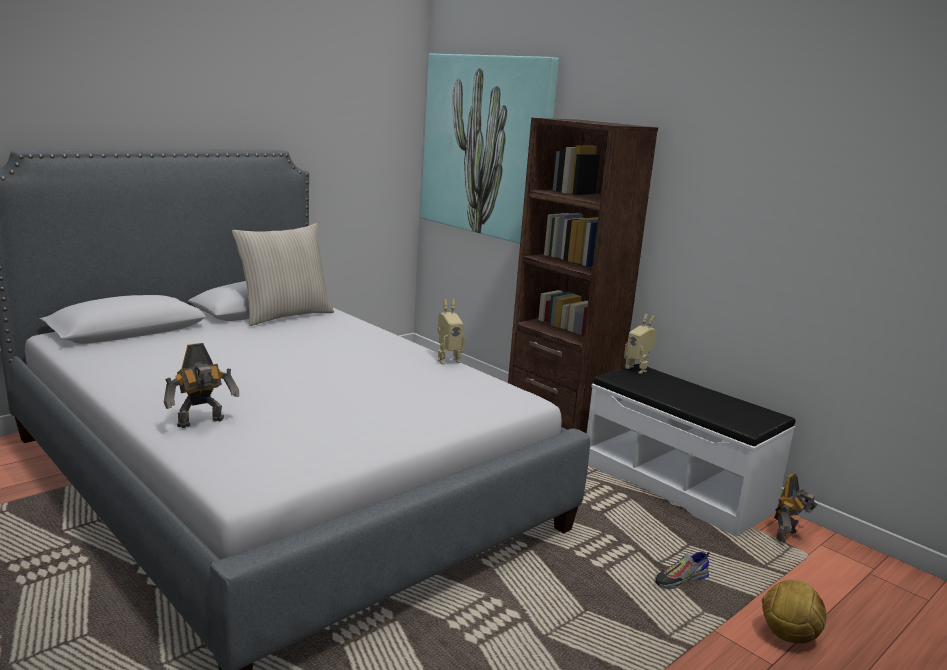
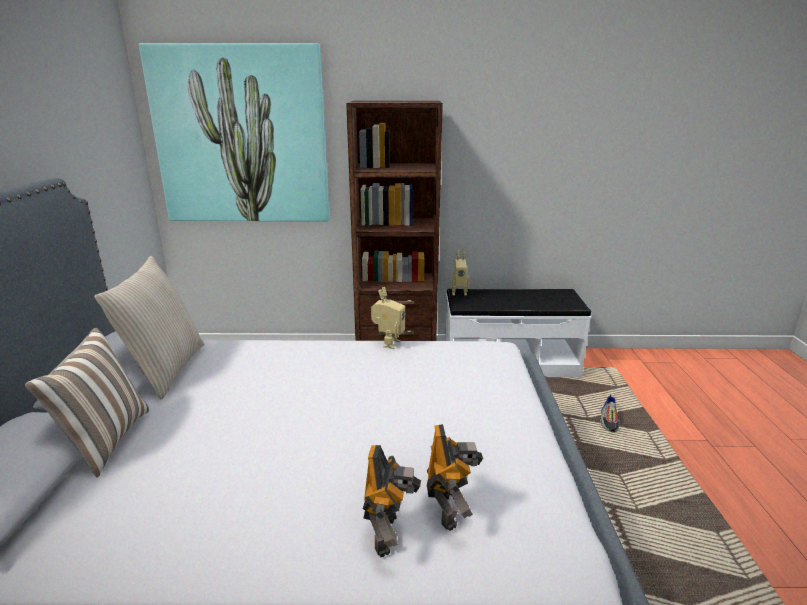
camera: 45 degrees left, 5 degrees up
(191, 330) = (105, 441): none -> pillow
(787, 536) = (592, 363): toy robot -> toy robot (449, 509)
(787, 636) = (684, 419): football -> none

